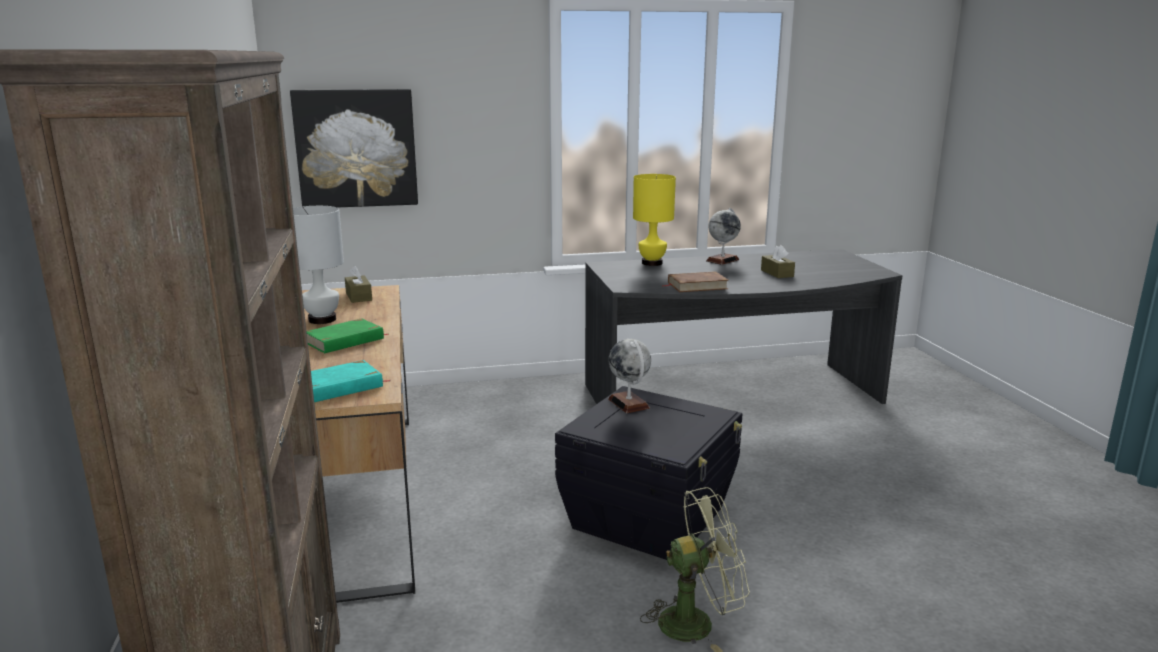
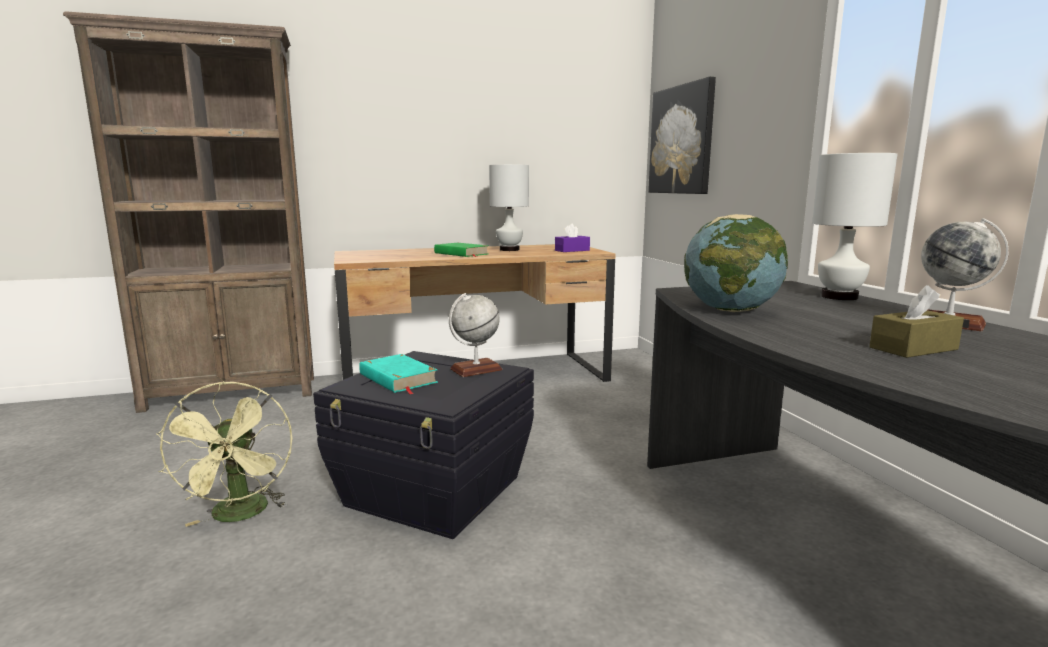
camera: 85 degrees right, 5 degrees down
(339, 387) = (368, 257): turquoise book -> turquoise book (397, 379)
(358, 296) = (572, 250): brown tissue box -> purple tissue box
(651, 263) = (839, 297): yellow table lamp -> white table lamp
(697, 286) = (731, 310): brown book -> globe

